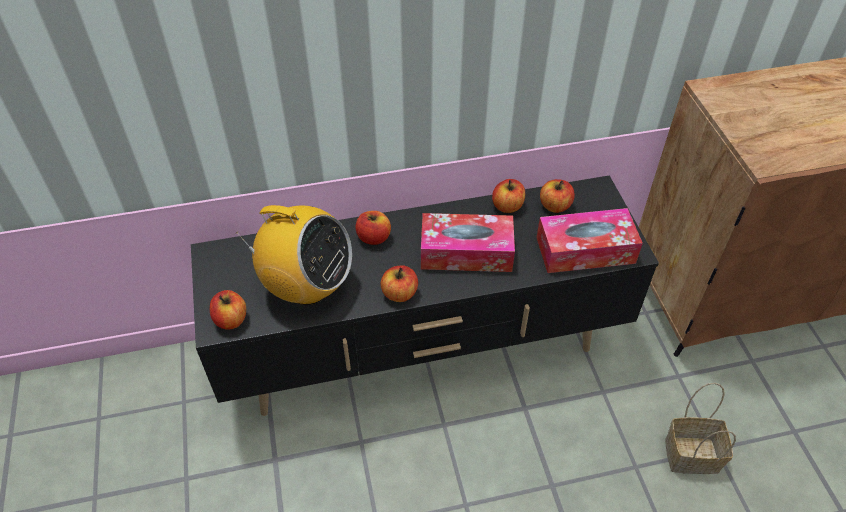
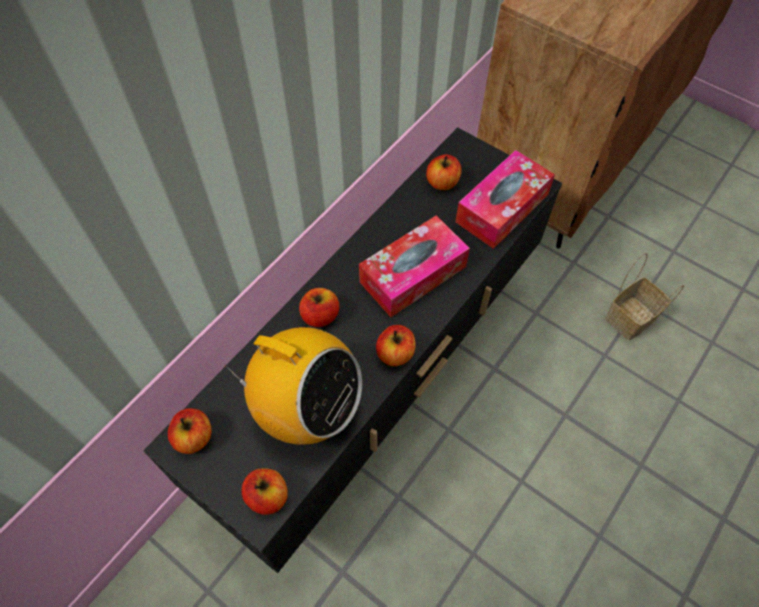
camera: 40 degrees left, 10 degrees up
(307, 287) = (307, 408): radio -> radio turned 45 degrees clockwise
(507, 206) = (405, 207): apple -> apple (194, 437)

